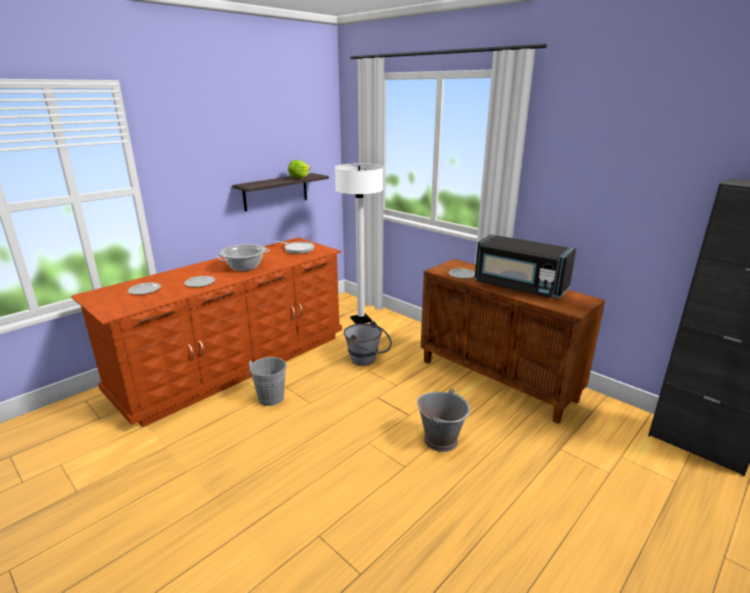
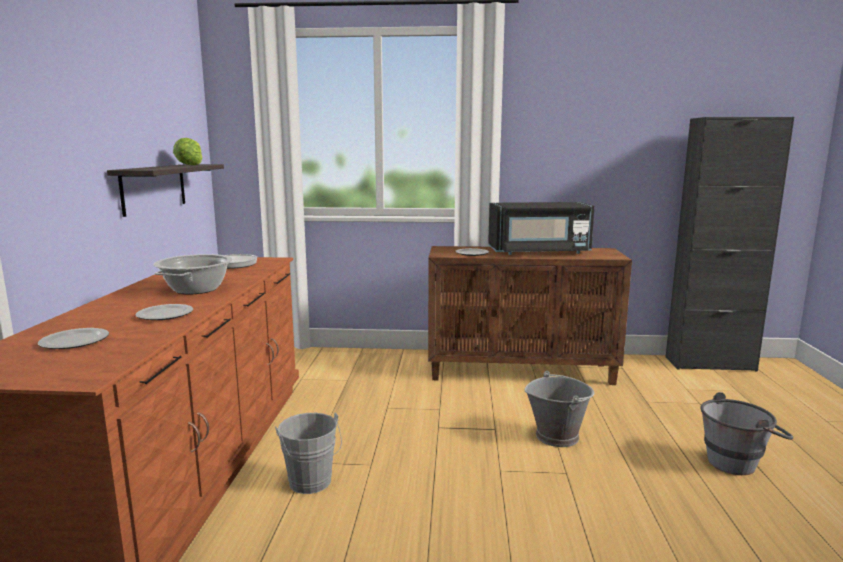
camera: 40 degrees left, 10 degrees down
(361, 320) = (296, 365): white floor lamp -> none
(368, 360) = (370, 399): grey bucket -> grey bucket (739, 462)

